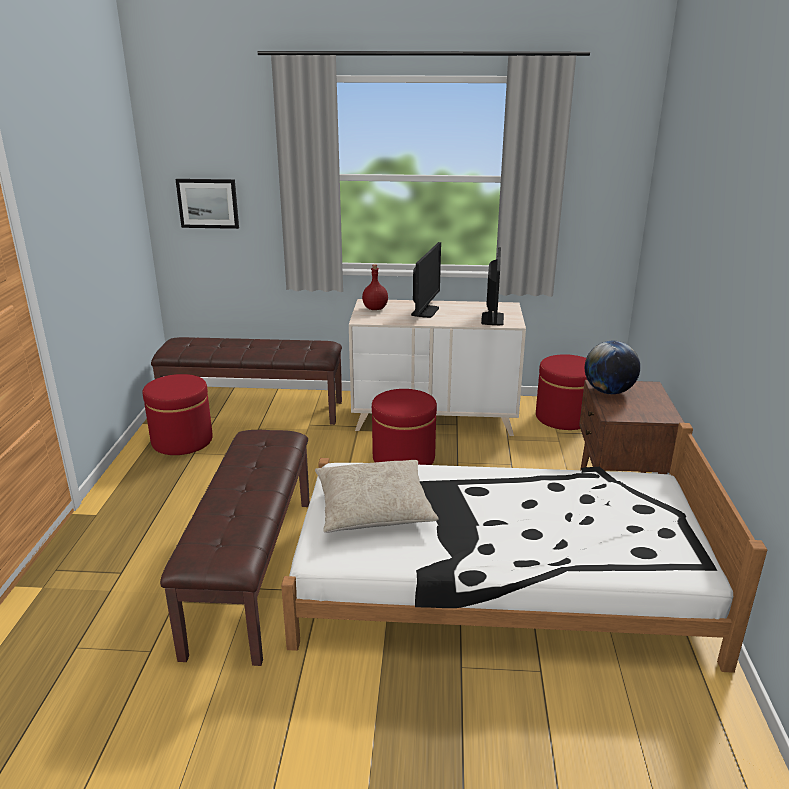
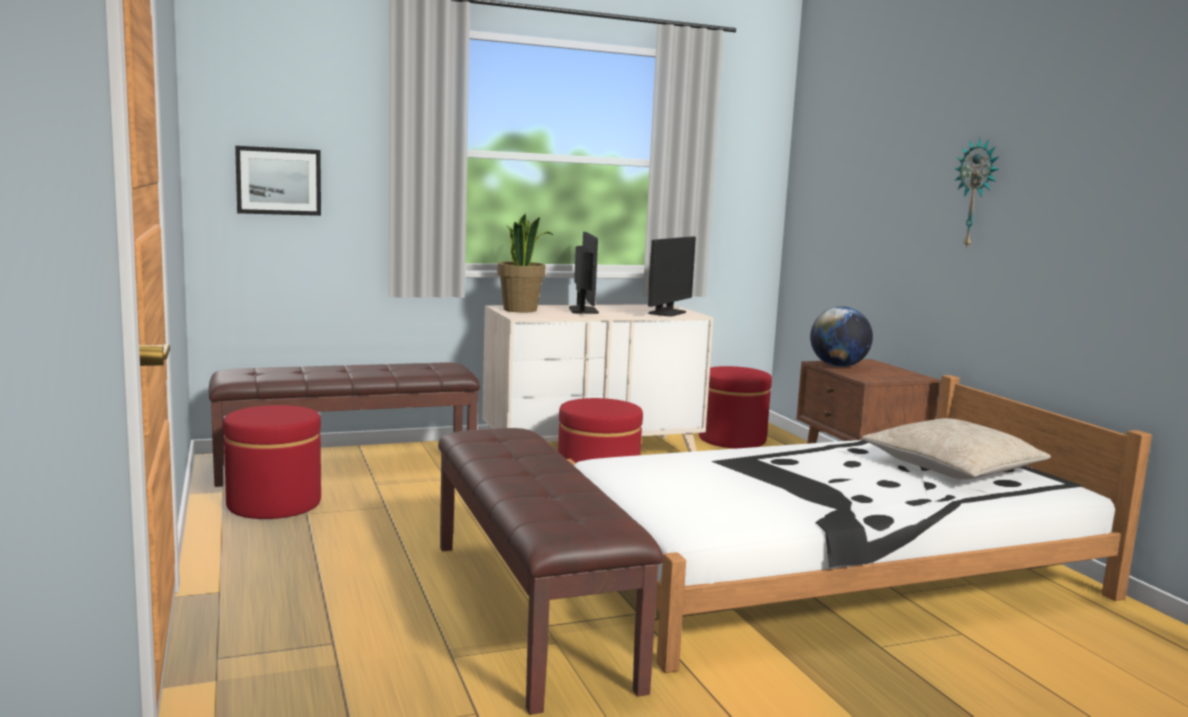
camera: 25 degrees left, 15 degrees down
(374, 507) = (693, 484): beige pillow -> beige pillow (952, 467)
(375, 308) = (521, 310): red bottle -> potted plant
(492, 319) = (667, 313): monitor -> monitor turned 45 degrees clockwise
(728, 263) = (977, 194): none -> wall clock

